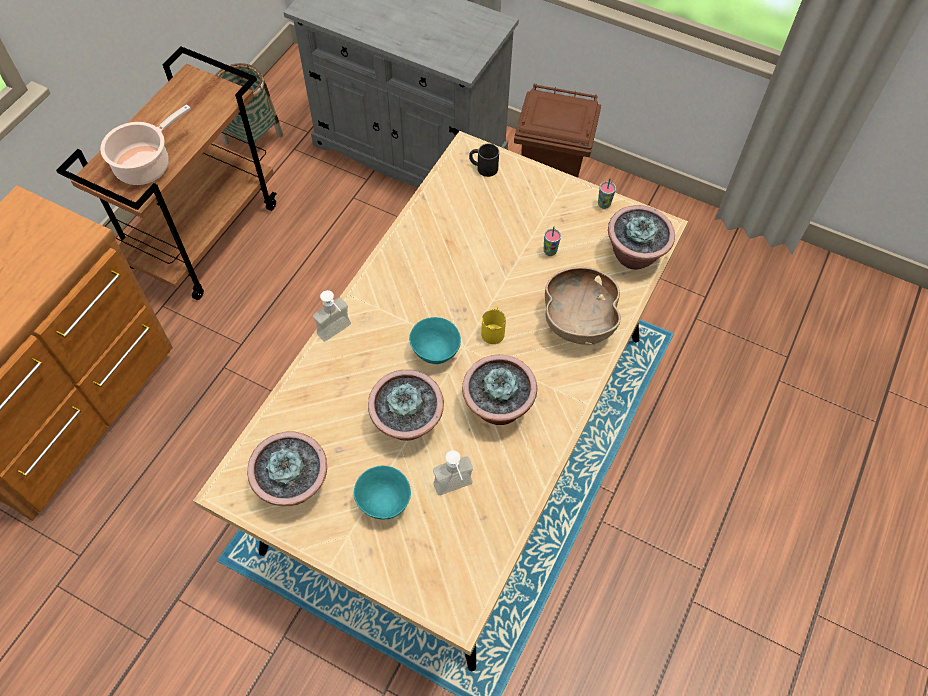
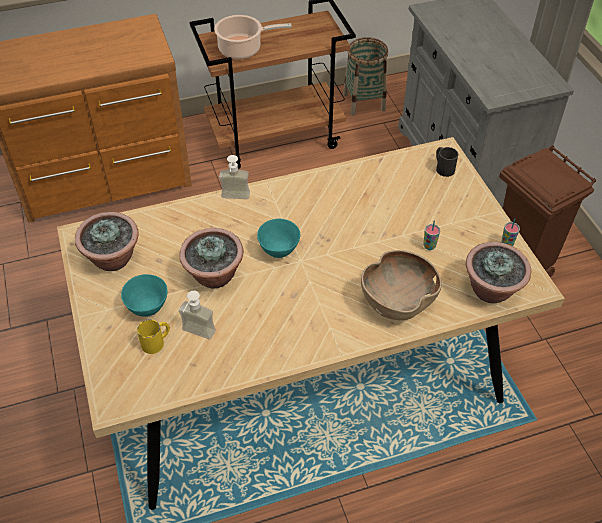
camera: 45 degrees right, 10 degrees down
(493, 329) = (332, 264): yellow mug -> yellow mug (156, 342)
(497, 407) = (279, 310): potted plant -> none

